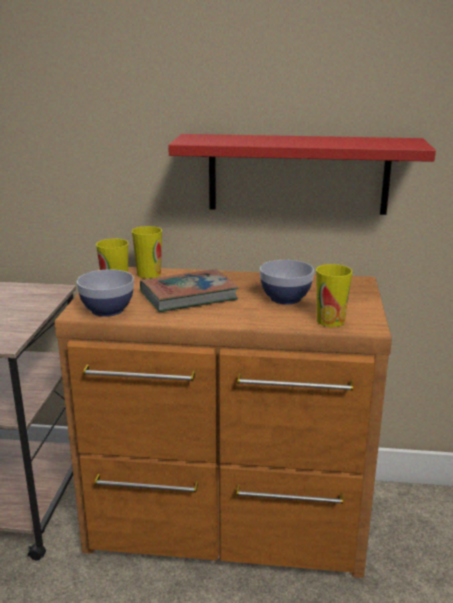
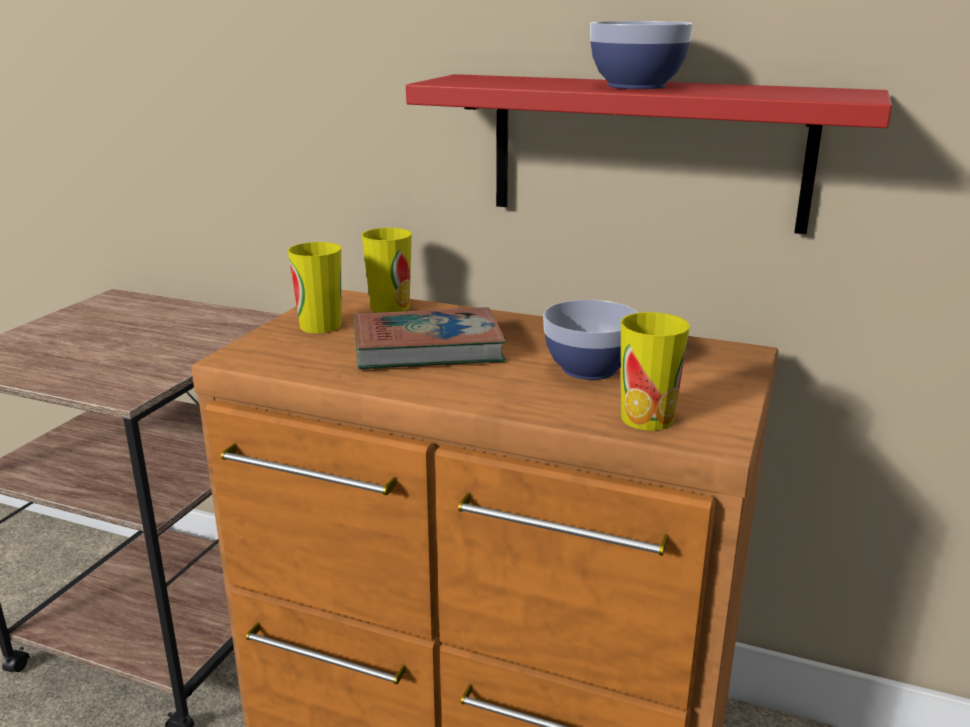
camera: 15 degrees right, 0 degrees up
(107, 310) = (282, 357): bowl -> bowl (636, 86)

